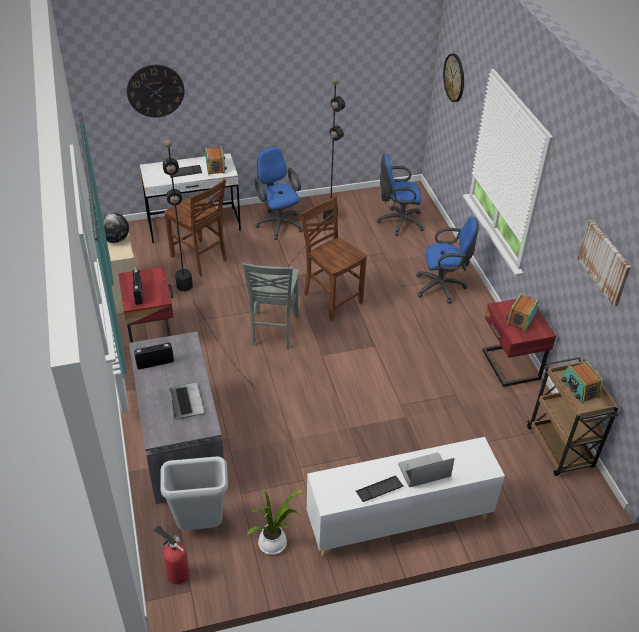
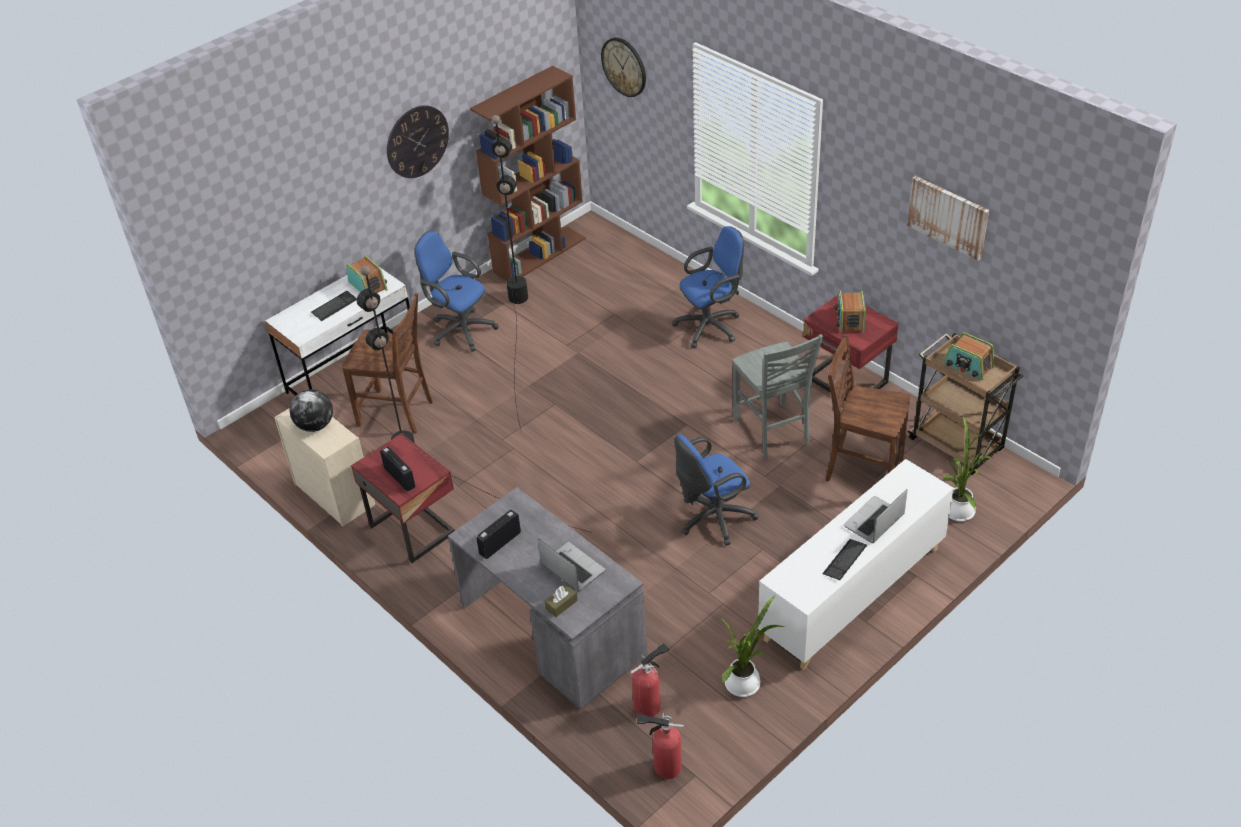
camera: 25 degrees left, 0 degrees up
(155, 91) = (268, 213): wall clock -> wall clock (417, 141)
(157, 422) = (561, 604): none -> brown tissue box
(201, 525) = (650, 705): grey trash can -> fire extinguisher
(273, 331) = (558, 459): grey chair -> grey chair (773, 432)
(331, 298) = (596, 392): brown chair -> brown chair (862, 470)
(365, 196) = (539, 254): none -> brown bookcase
(398, 222) = (603, 270): blue office chair -> blue office chair (712, 519)
(526, 496) = (958, 509): none -> potted plant

